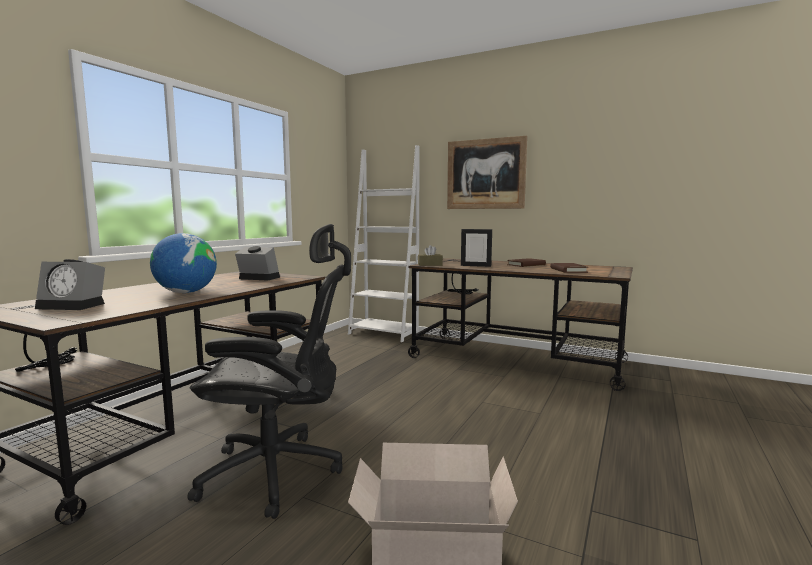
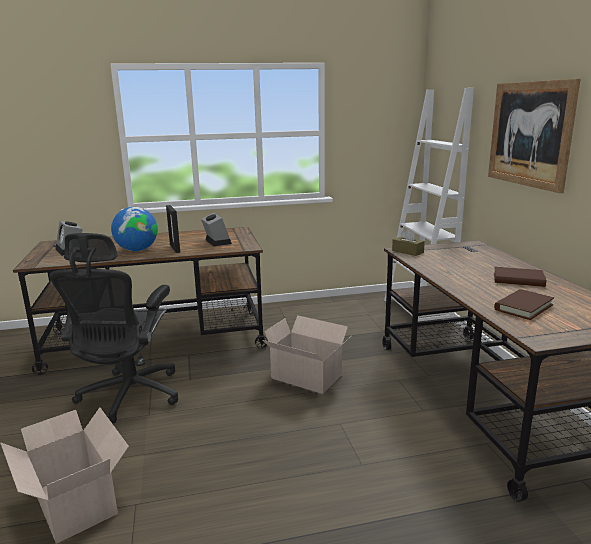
camera: 50 degrees right, 10 degrees up
(278, 473) = (129, 398): office chair -> office chair turned 45 degrees clockwise
(403, 389) = (308, 377): none -> cardboard box
(476, 266) = (448, 266): picture frame -> picture frame (175, 248)

